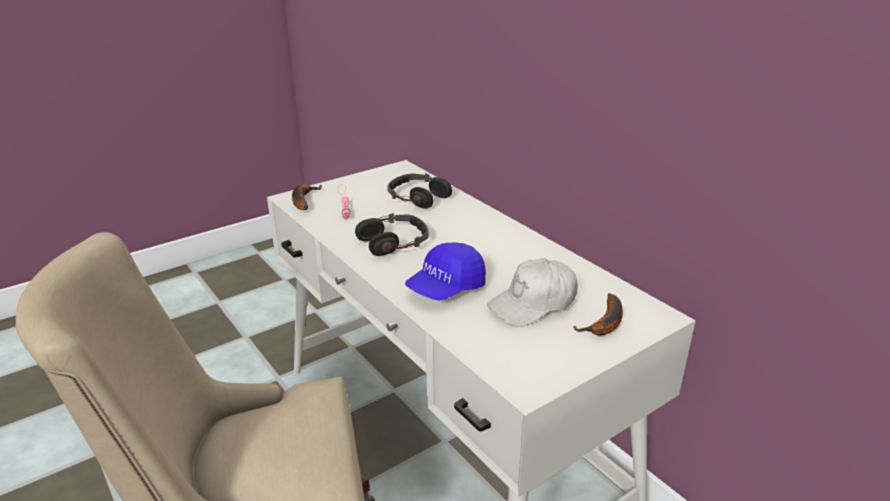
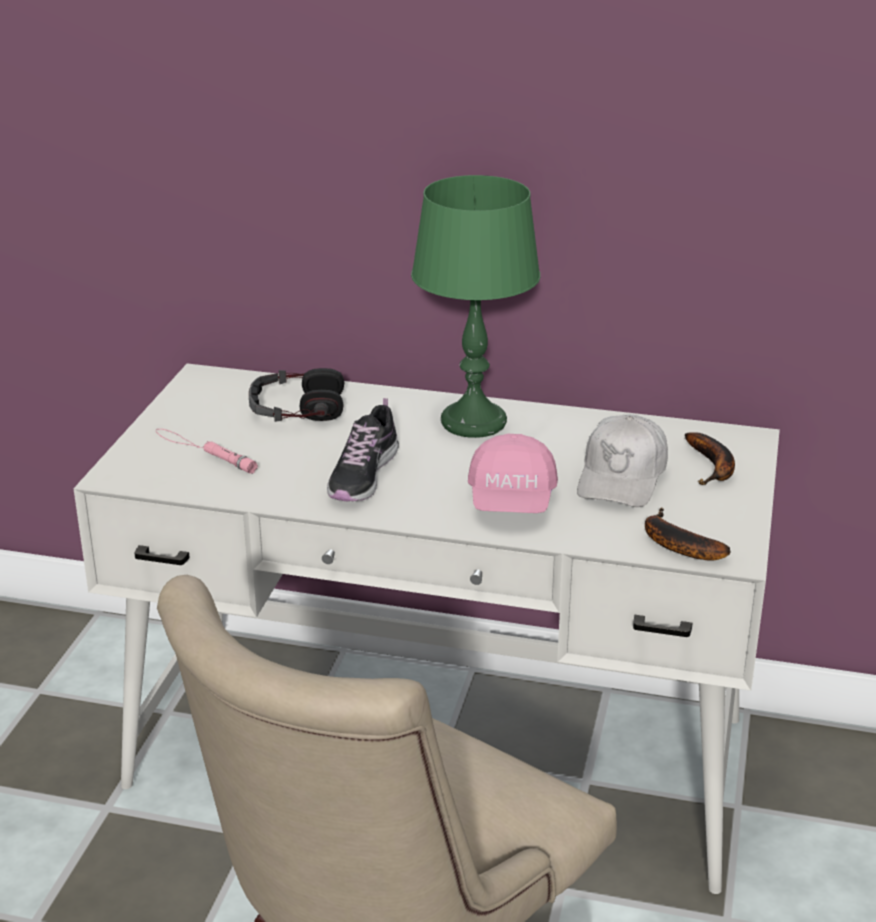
camera: 40 degrees left, 0 degrees up
(303, 200) = (141, 472): banana -> banana (675, 544)
(393, 242) = (363, 475): headphones -> shoe
(446, 288) = (511, 501): blue cap -> pink cap
(496, 237) = (472, 422): none -> green table lamp

